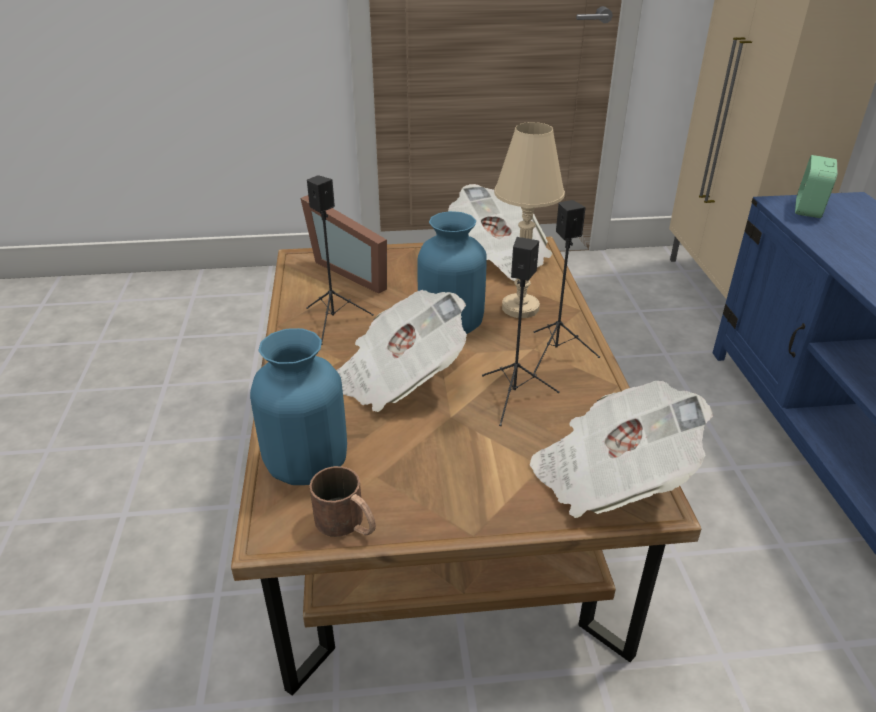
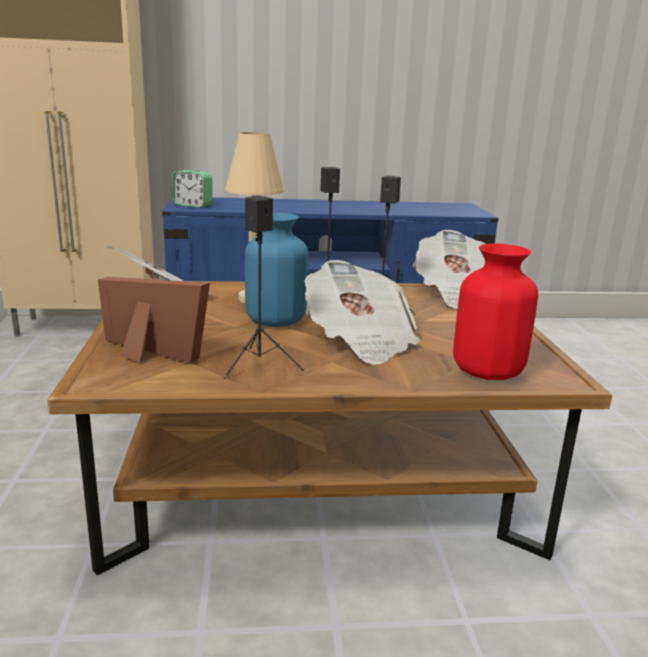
camera: 90 degrees left, 15 degrees down
(307, 464) = (487, 371): blue vase -> red vase
(347, 524) = (542, 357): brown mug -> none
(354, 270) = (147, 354): picture frame -> picture frame turned 105 degrees counterclockwise

